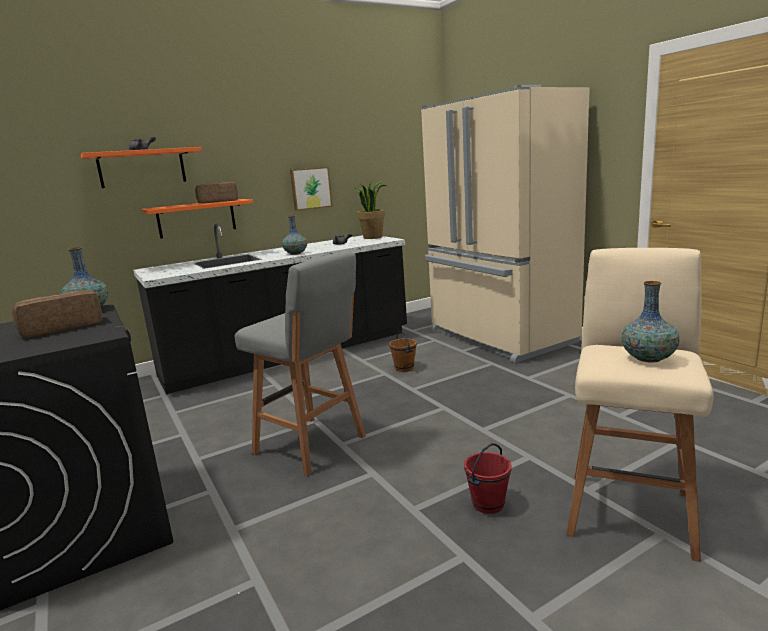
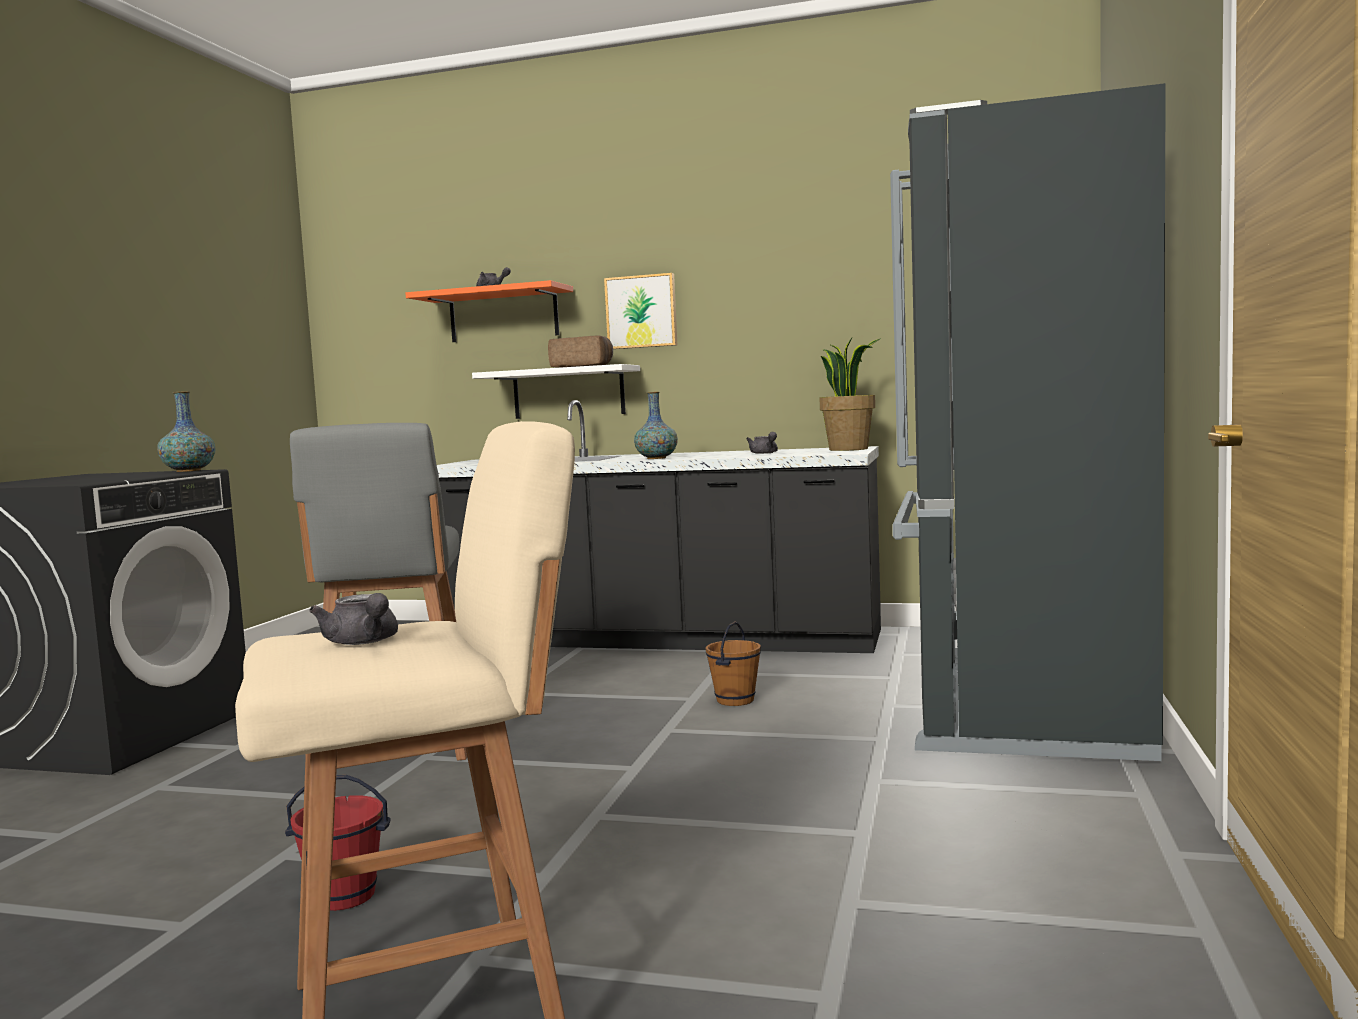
camera: 45 degrees right, 10 degrees down
(62, 327) = (111, 477): bread -> none
(196, 218) = (568, 392): orange shelf -> white shelf
(310, 188) = (762, 351): picture -> picture (642, 312)
(499, 337) = (1017, 705): beige fridge -> black fridge
(648, 358) = (363, 642): vase -> grey teapot

